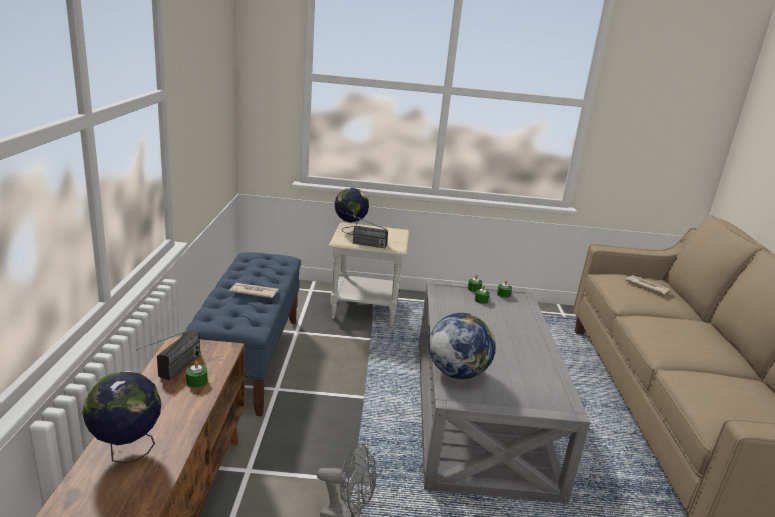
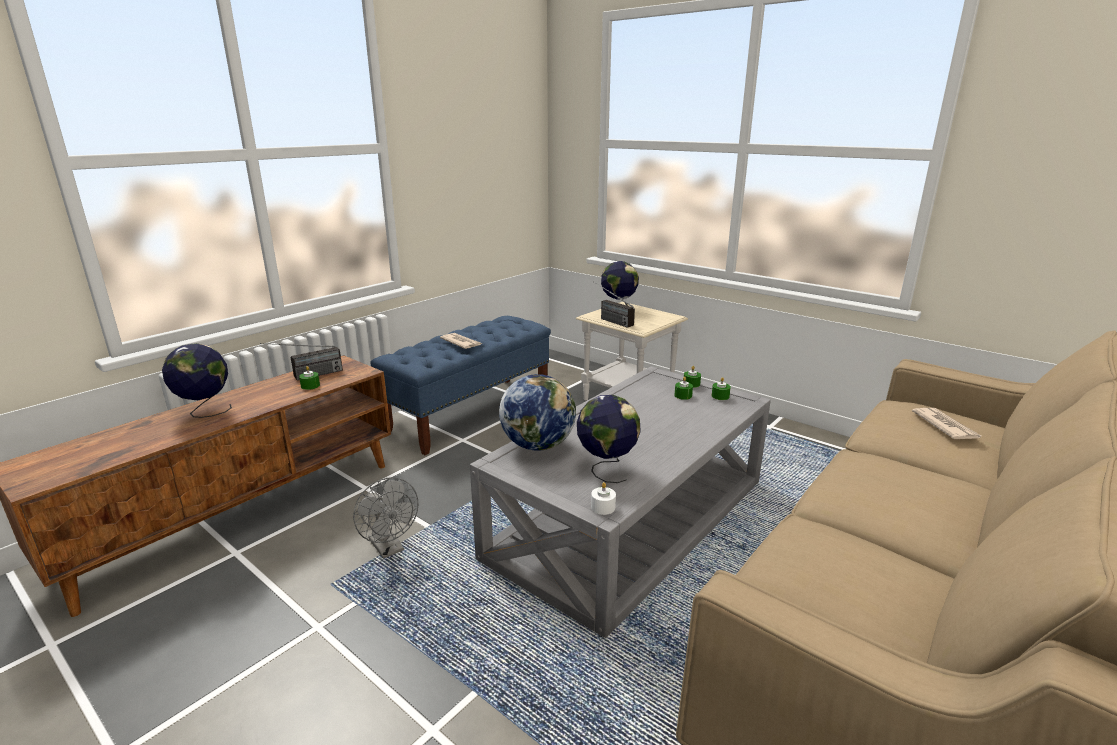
camera: 40 degrees right, 0 degrees up
(522, 376) = (607, 469): none -> globe
(563, 406) = (603, 507): none -> white candle

